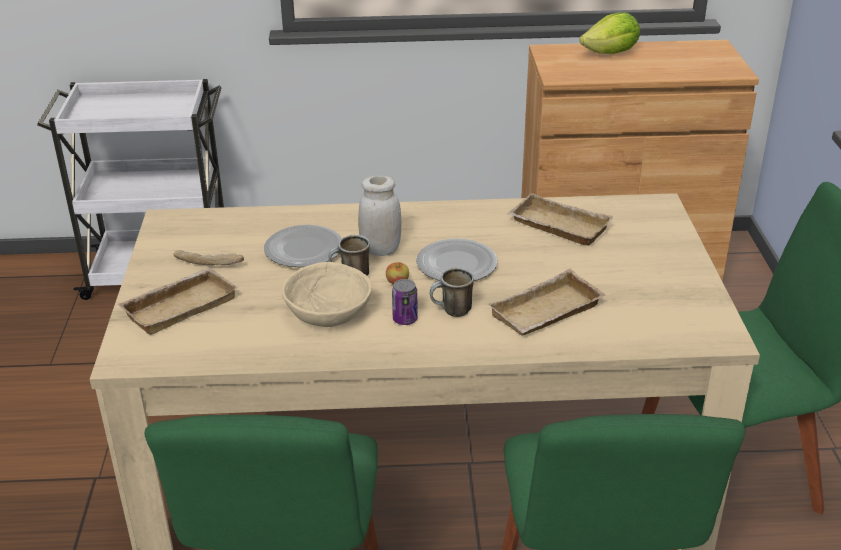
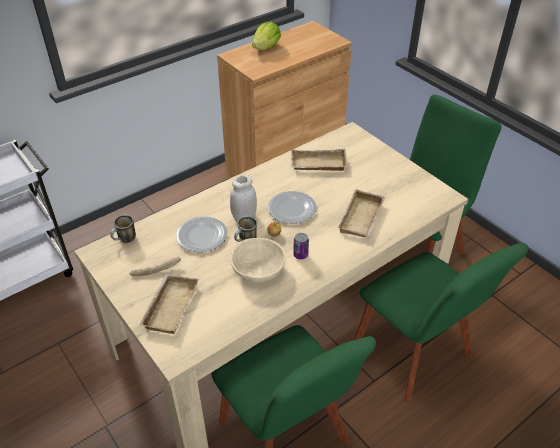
camera: 35 degrees left, 10 degrees up
(452, 312) = (318, 239): mug -> mug (125, 240)

